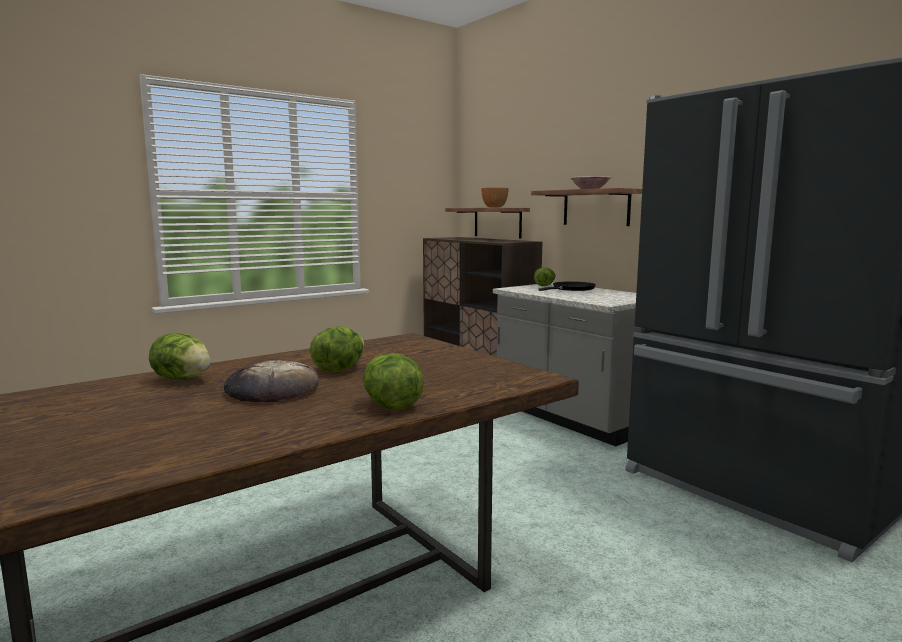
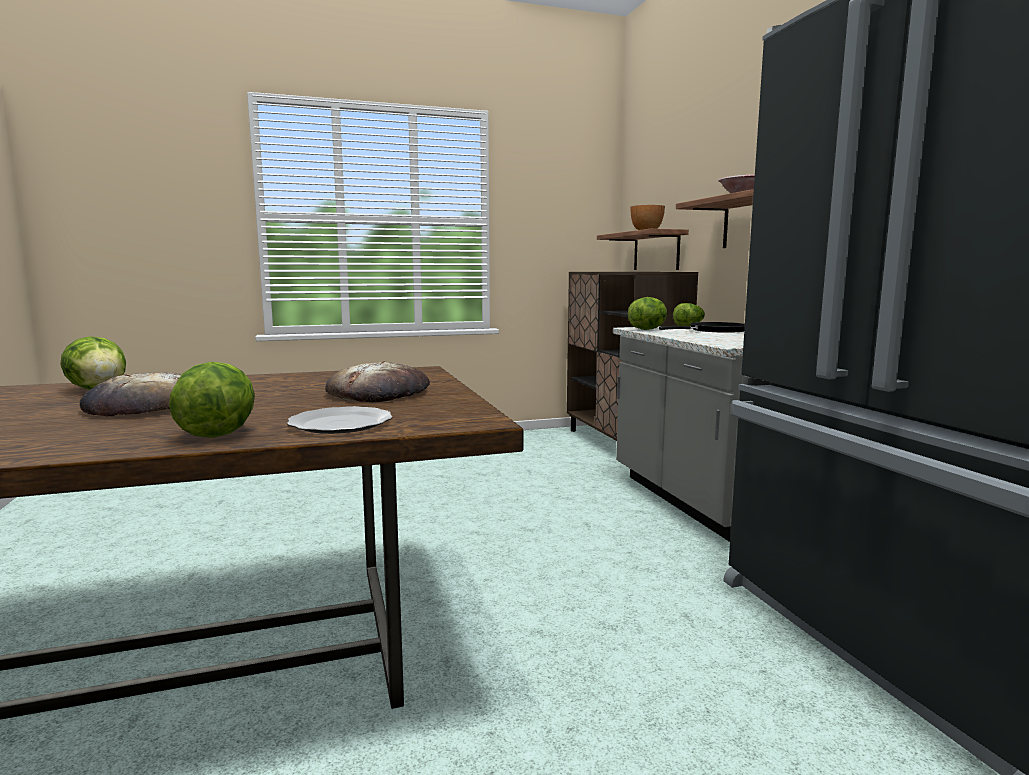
camera: 20 degrees right, 0 degrees up
(339, 370) = (265, 393): lettuce -> lettuce (647, 329)
(425, 361) = (379, 392): none -> bread
(458, 389) = (339, 424): none -> plate

